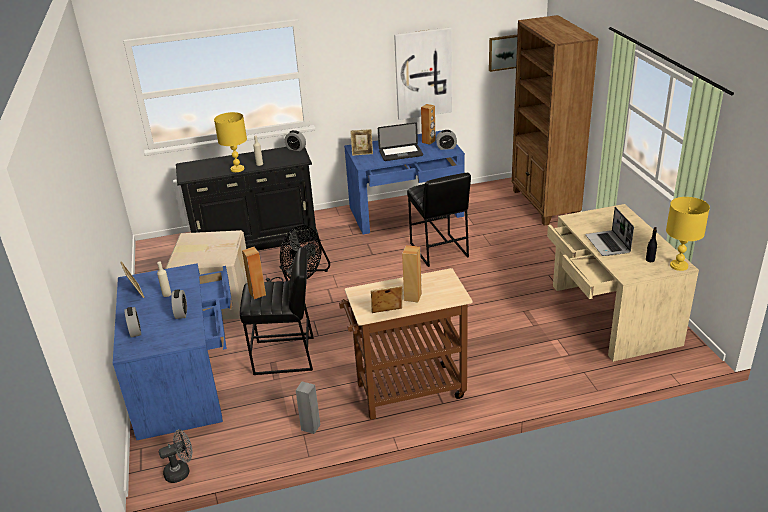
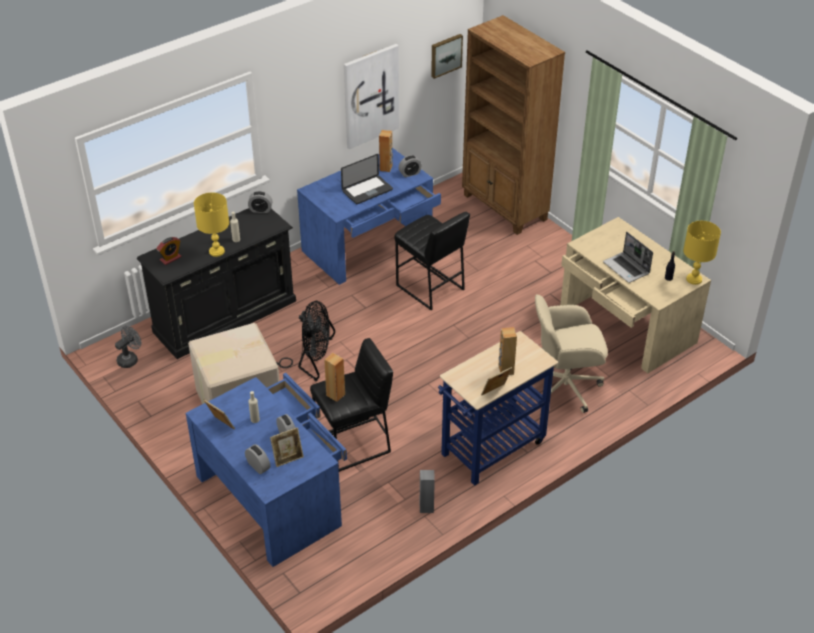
camera: 25 degrees left, 10 degrees up
(181, 471) = (338, 582): grey fan -> grey fan (130, 359)
(198, 168) = (170, 258): none -> alarm clock
(362, 153) = (325, 197): picture frame -> picture frame (288, 458)
(409, 391) = (491, 449): brown cart -> blue cart
(515, 355) = (564, 388): none -> beige office chair

